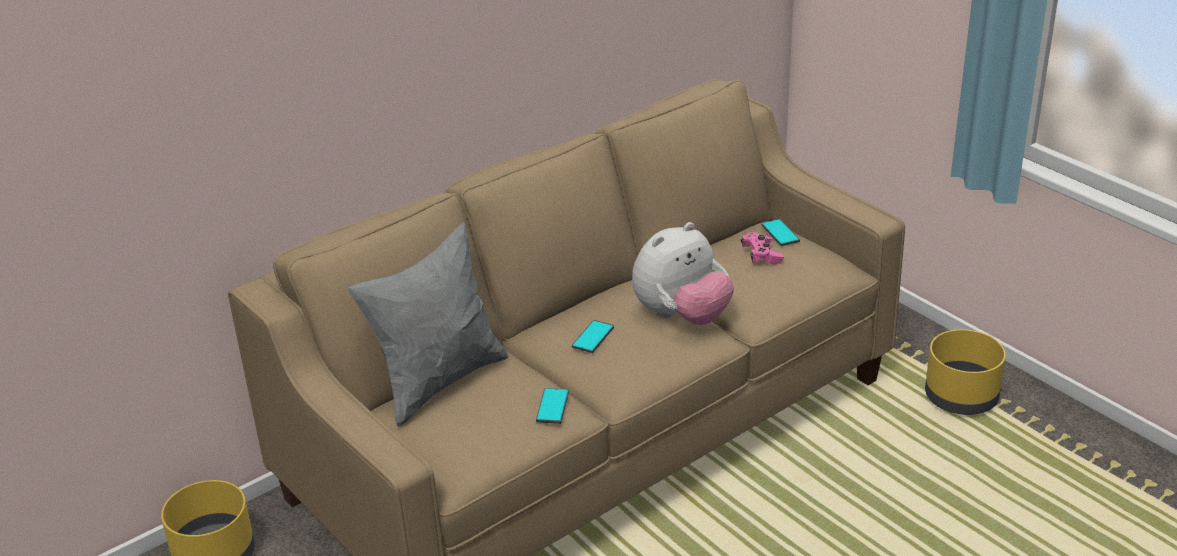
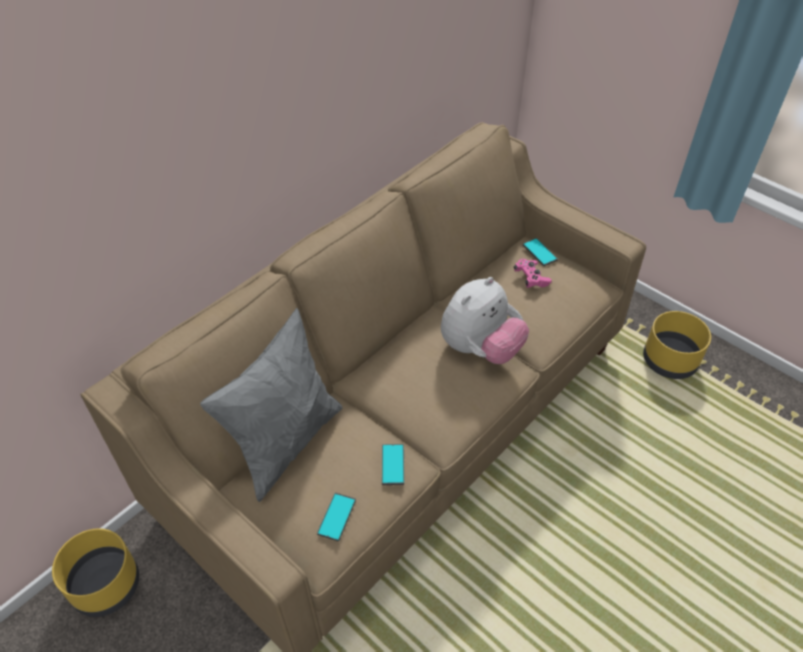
camera: 10 degrees left, 15 degrees up
(592, 337) = (411, 380): phone -> phone (336, 517)

